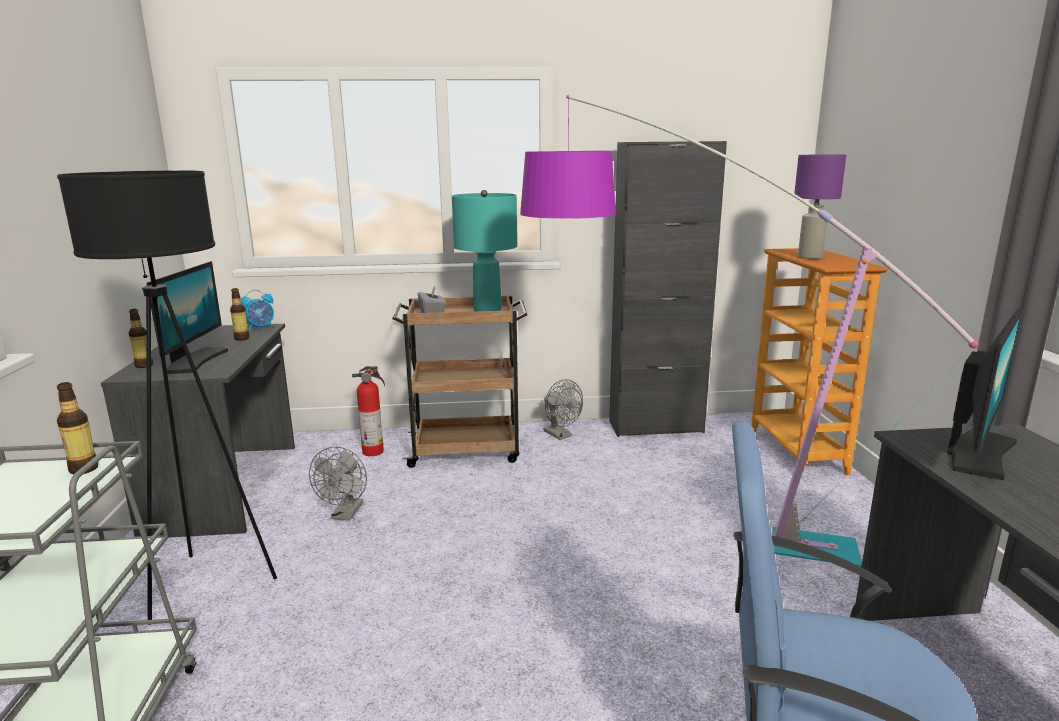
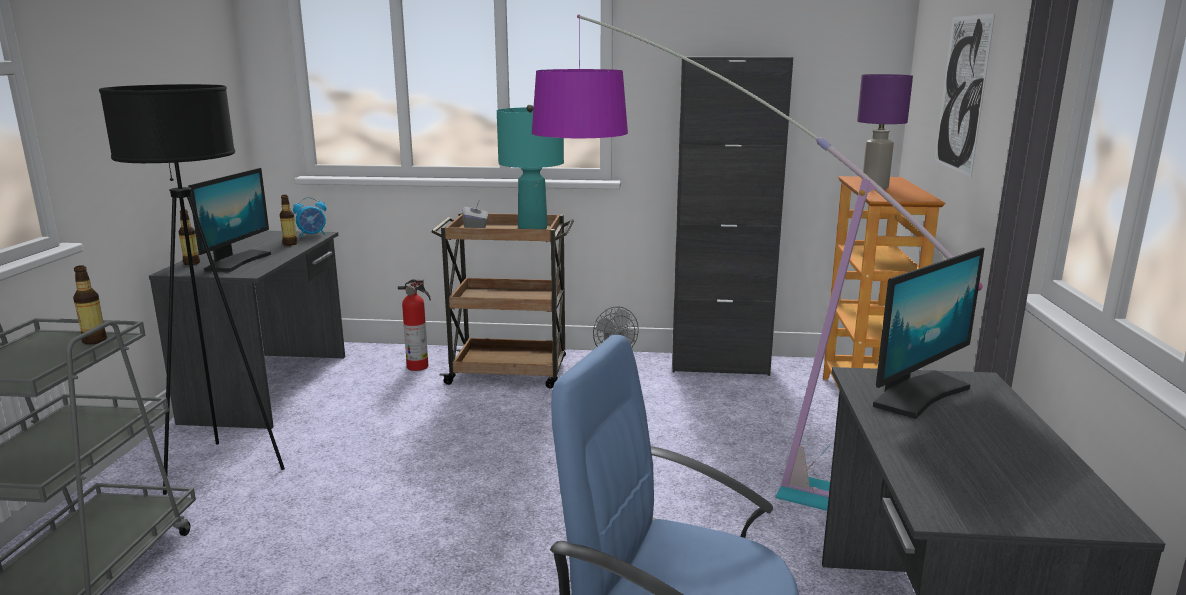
camera: 10 degrees right, 0 degrees up
(345, 514) = (367, 421): grey fan -> none
(898, 169) = (962, 94): none -> picture

